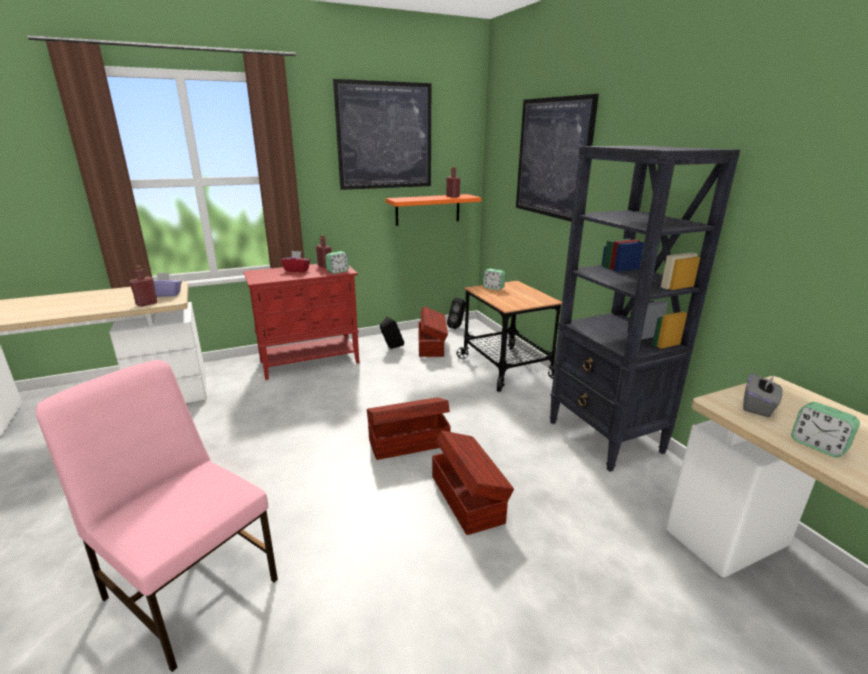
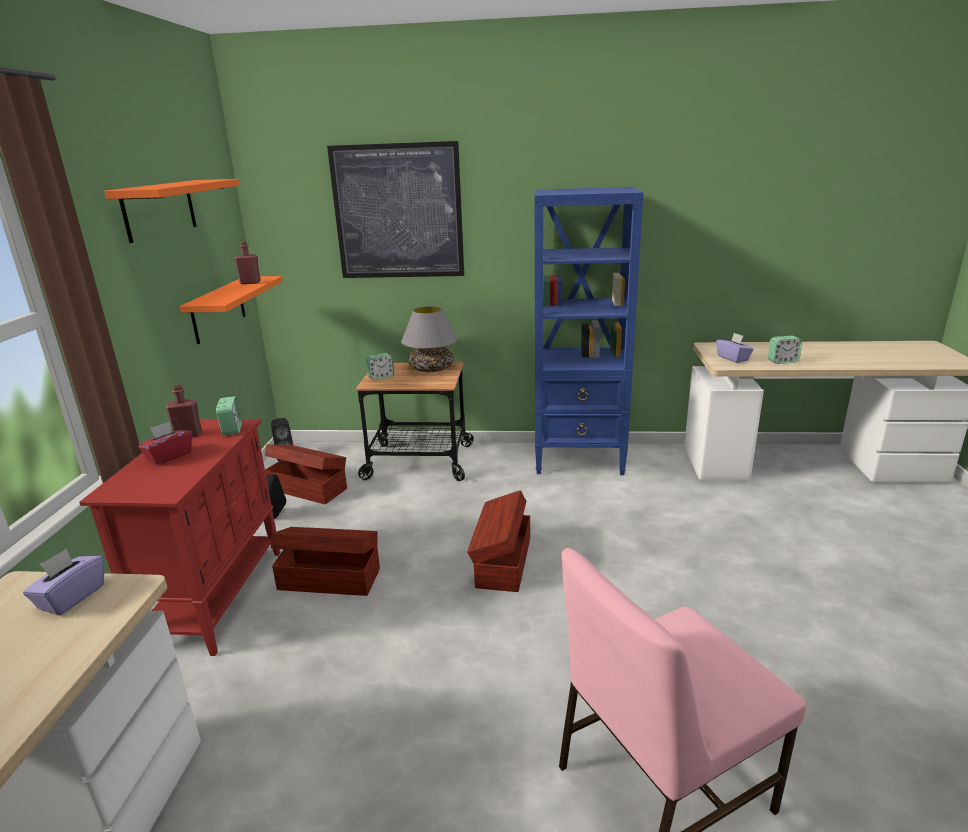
camera: 60 degrees left, 0 degrees up
(147, 303) = (100, 622): red bottle -> none
(385, 136) = (159, 209): picture -> orange shelf
(467, 497) = (616, 552): brown storage box -> brown storage box (329, 578)
(531, 297) = (431, 369): none -> grey table lamp
(605, 437) = (579, 459): black bookcase -> blue bookcase
(758, 407) = (733, 358): grey tissue box -> purple tissue box

